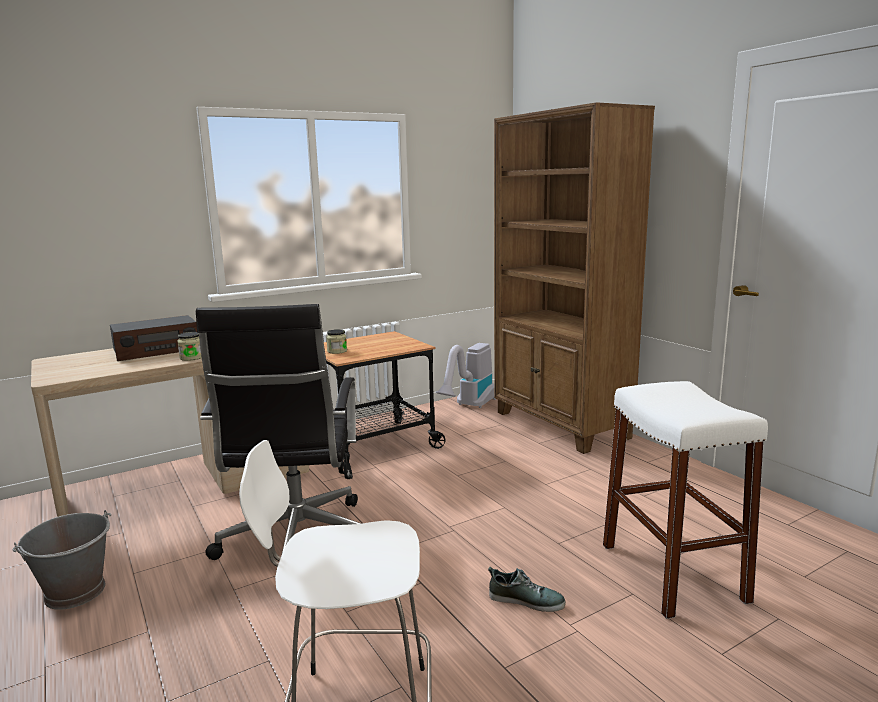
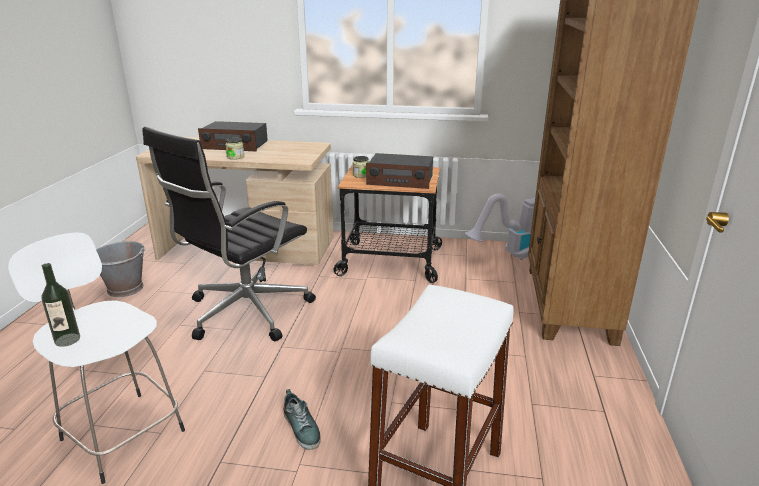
camera: 40 degrees right, 10 degrees up
(341, 579) = (67, 340): none -> bottle
(385, 346) = (400, 180): none -> radio

